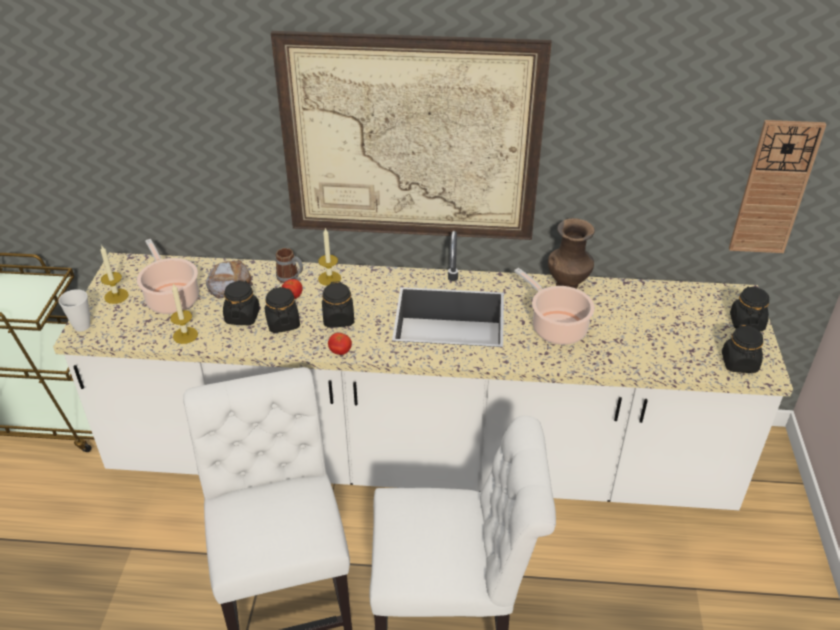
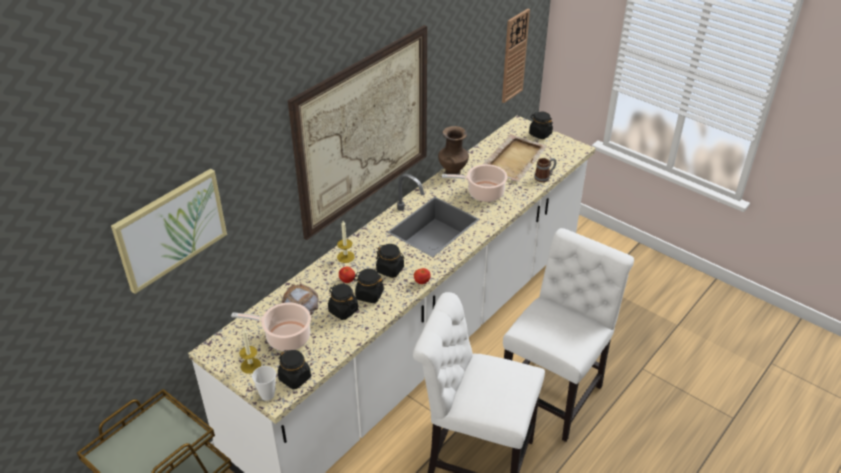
camera: 55 degrees left, 0 degrees up
(92, 101) = (170, 229): none -> picture
(185, 335) = (334, 344): candle -> none
(291, 278) = (326, 273): mug -> mug (544, 177)
(659, 324) = (514, 159): none -> beige tray
(739, 363) = (565, 152): black jar -> black jar (295, 378)

